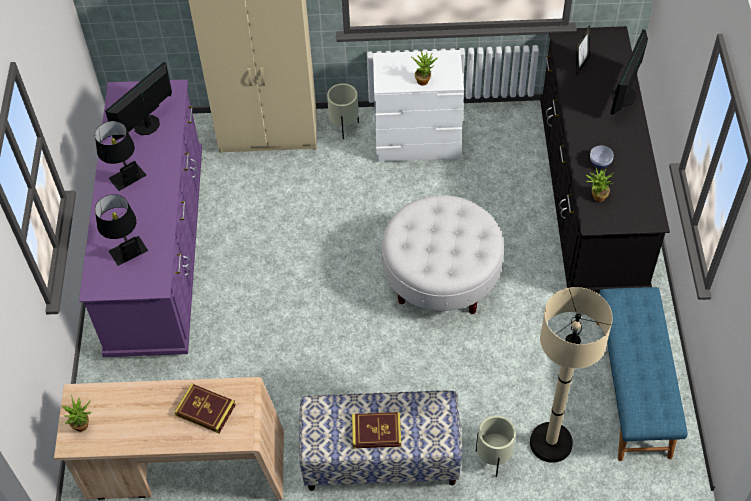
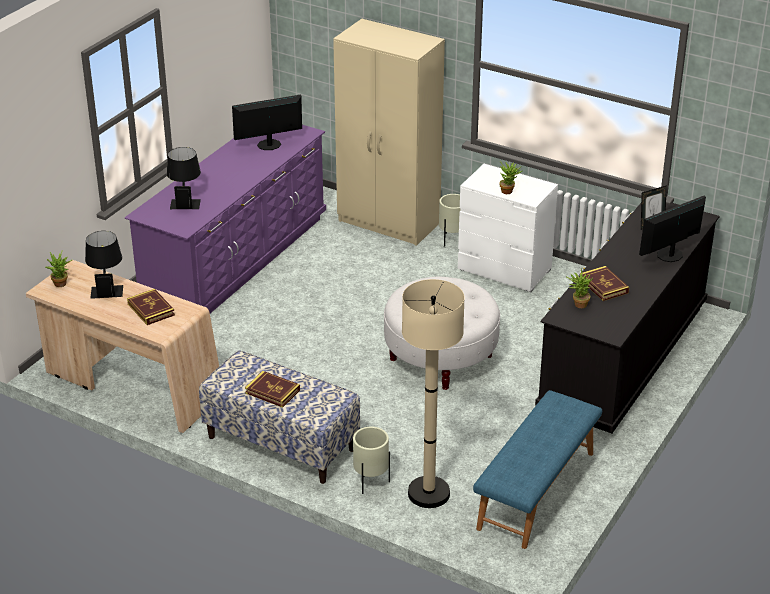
camera: 30 degrees right, 20 degrees down
(123, 172) = (226, 163): black table lamp -> black table lamp (107, 287)
(600, 163) = (603, 286): bowl -> book

